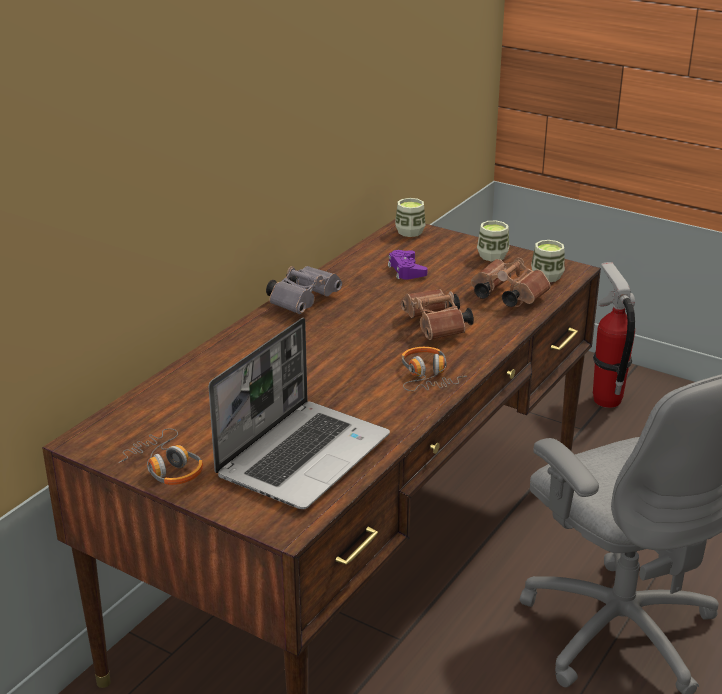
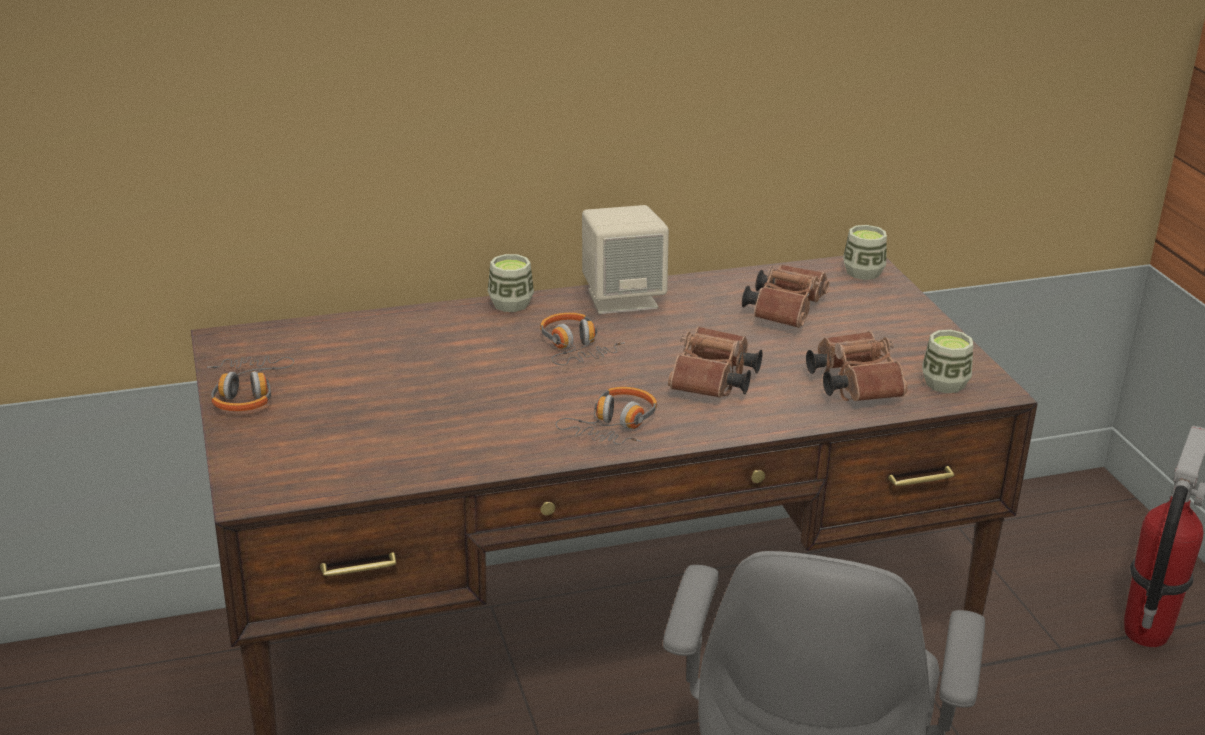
camera: 40 degrees right, 0 degrees up
(303, 455) = (371, 441): laptop -> none
(304, 301) = (622, 299): grey binoculars -> beige speaker
(328, 342) = (575, 348): none -> headphones
(406, 270) = (786, 311): purple game controller -> brown binoculars
(492, 256) = (917, 335): cup -> cup (510, 304)

